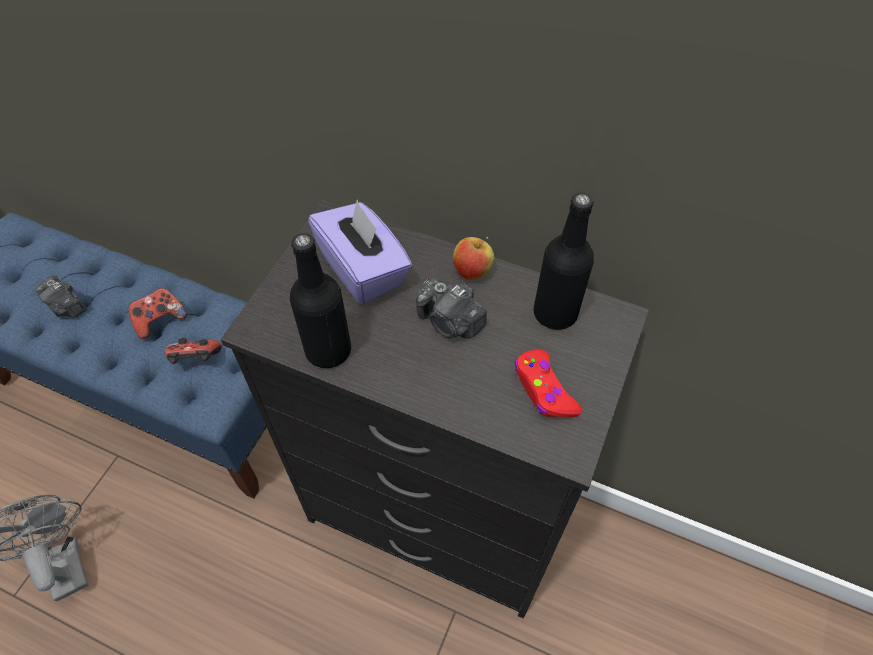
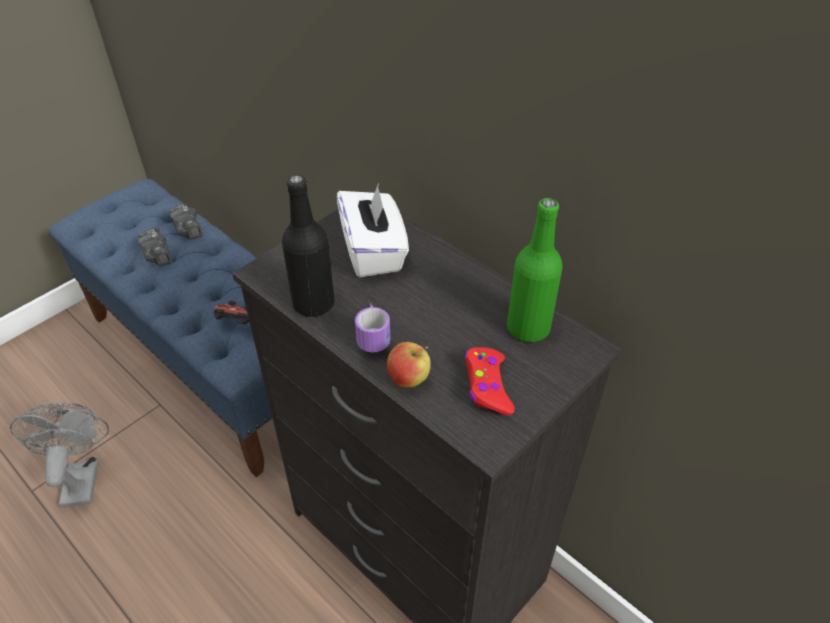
camera: 20 degrees right, 10 degrees down
(160, 320) = (224, 286): game controller -> none
(363, 270) = (373, 252): purple tissue box -> white tissue box
(405, 365) = (373, 332): none -> mug
(450, 322) = (428, 310): camera -> camera (188, 231)
(472, 272) = (468, 276): apple -> apple (409, 379)
(555, 313) = (528, 328): black bottle -> green bottle

